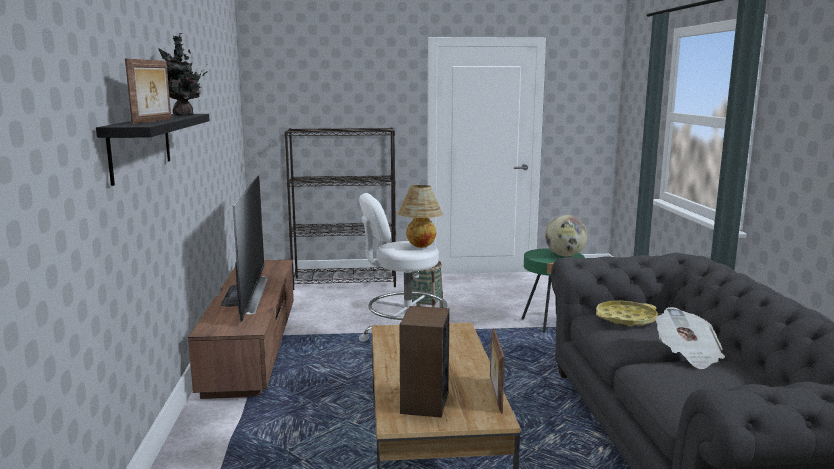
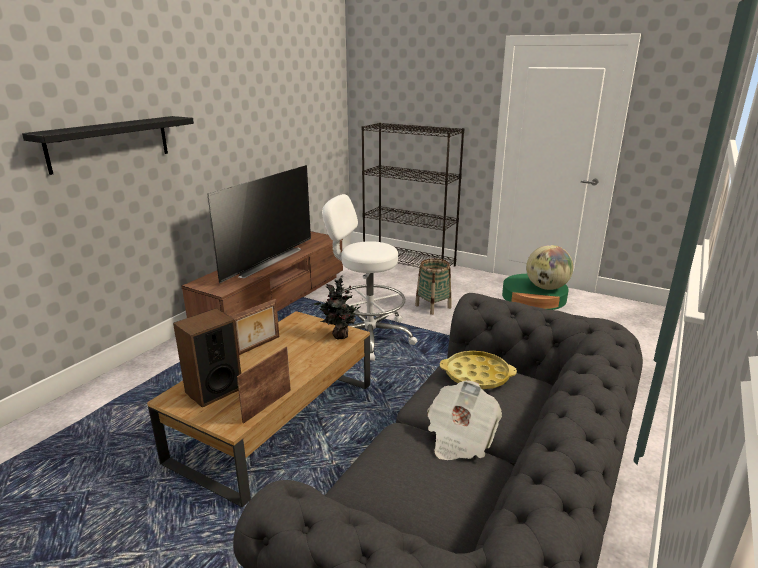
camera: 35 degrees right, 10 degrees up
(153, 121) = (89, 127): picture frame -> picture frame (258, 347)
(181, 115) = (157, 119): potted plant -> potted plant (339, 336)
(420, 247) = (379, 251): table lamp -> none

